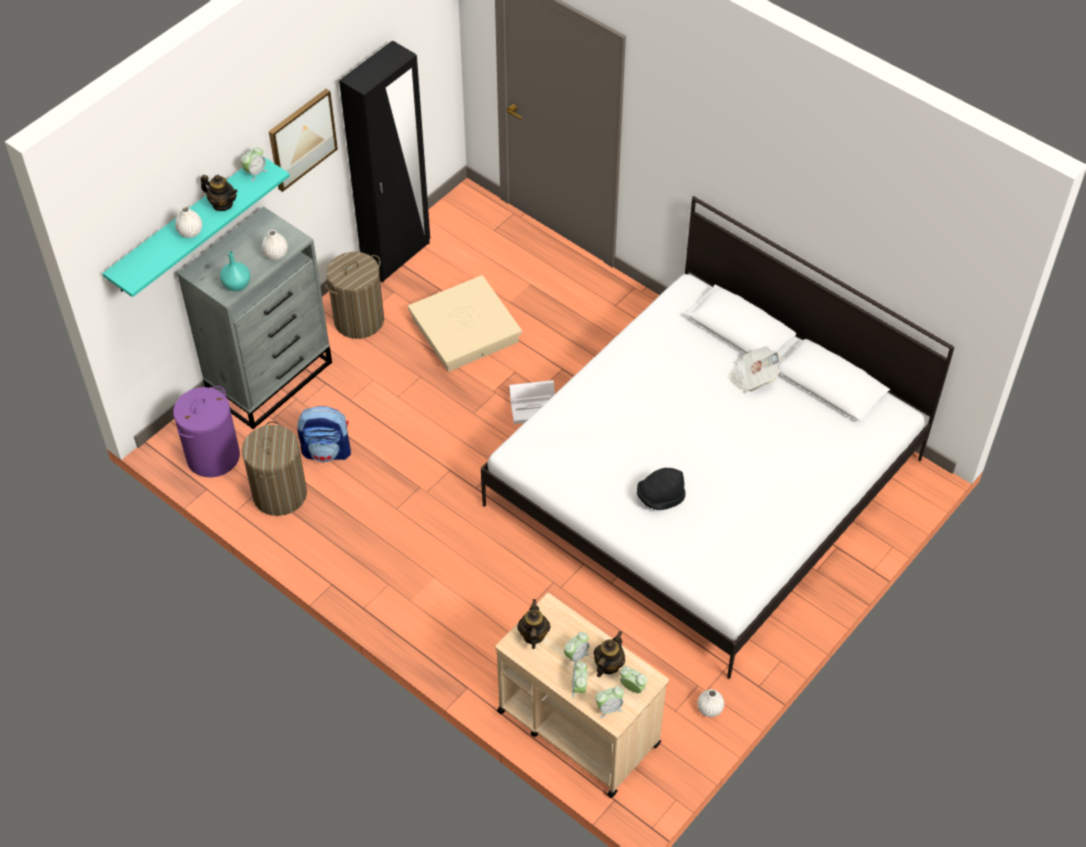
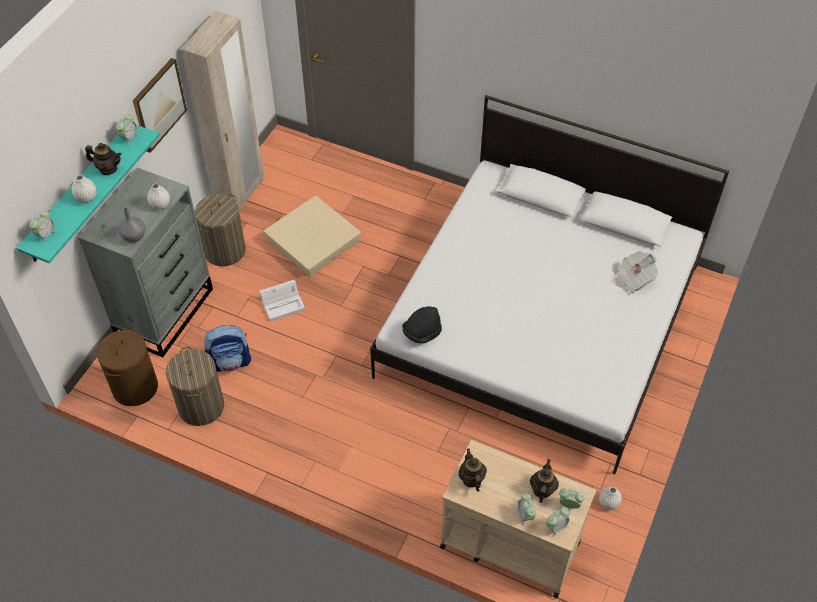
camera: 15 degrees left, 0 degrees up
(213, 456) = (135, 387): purple laundry basket -> brown laundry basket
(237, 285) = (134, 237): turquoise vase -> grey vase
(396, 256) = (240, 195): black wardrobe -> beige wardrobe
(535, 407) = (388, 290): white storage box -> white storage box (284, 304)
(576, 656) = (513, 488): alarm clock -> alarm clock (46, 234)
(660, 497) = (526, 340): black hat -> black hat (422, 332)
(753, 378) = (564, 230): newspaper -> newspaper (632, 279)

